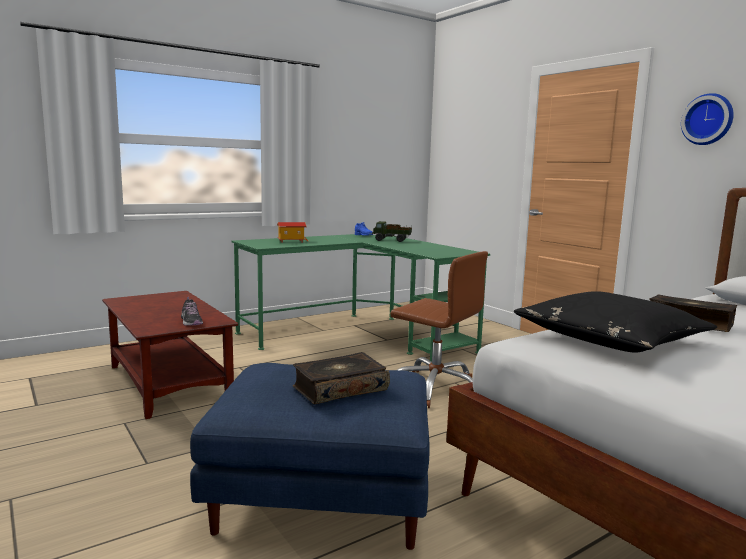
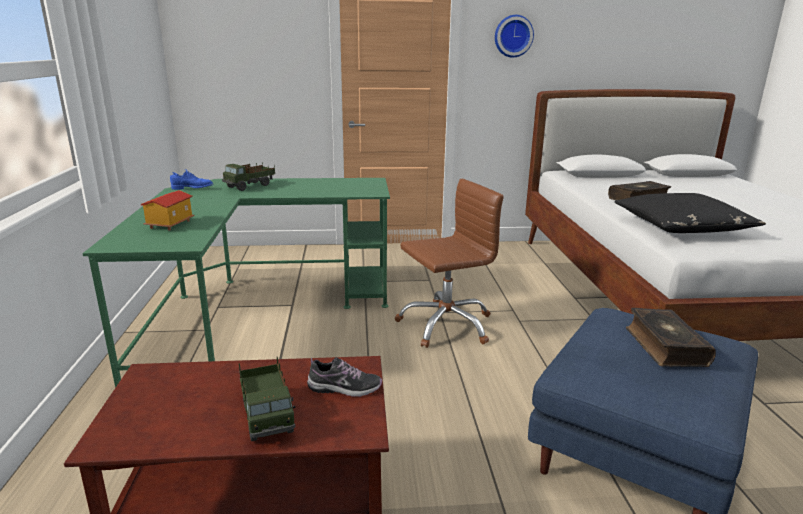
camera: 60 degrees left, 10 degrees up
(153, 314) = (268, 416): none -> toy truck

